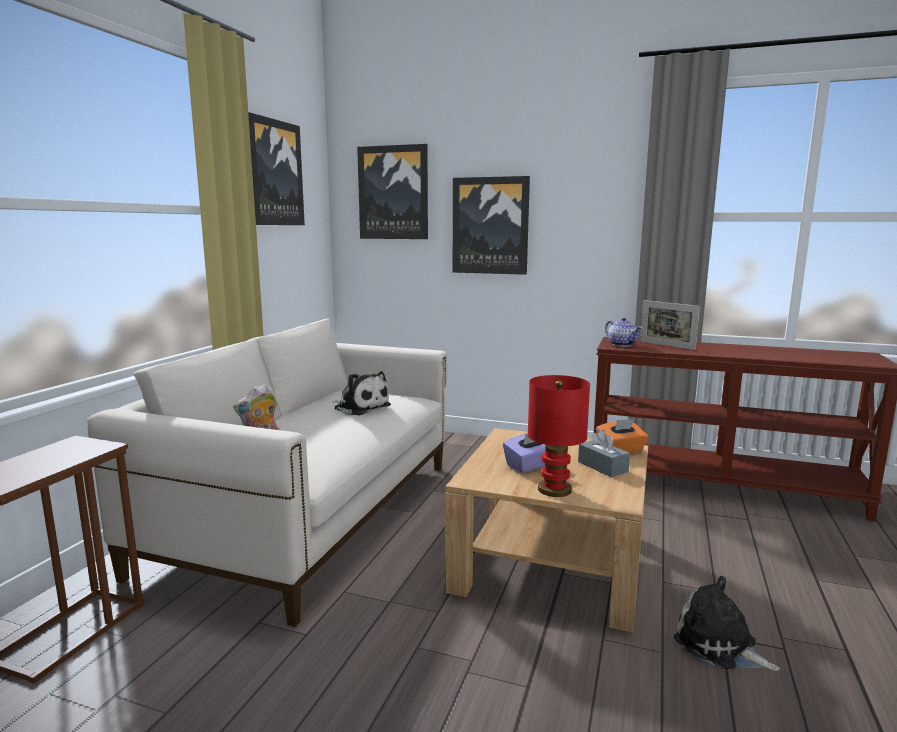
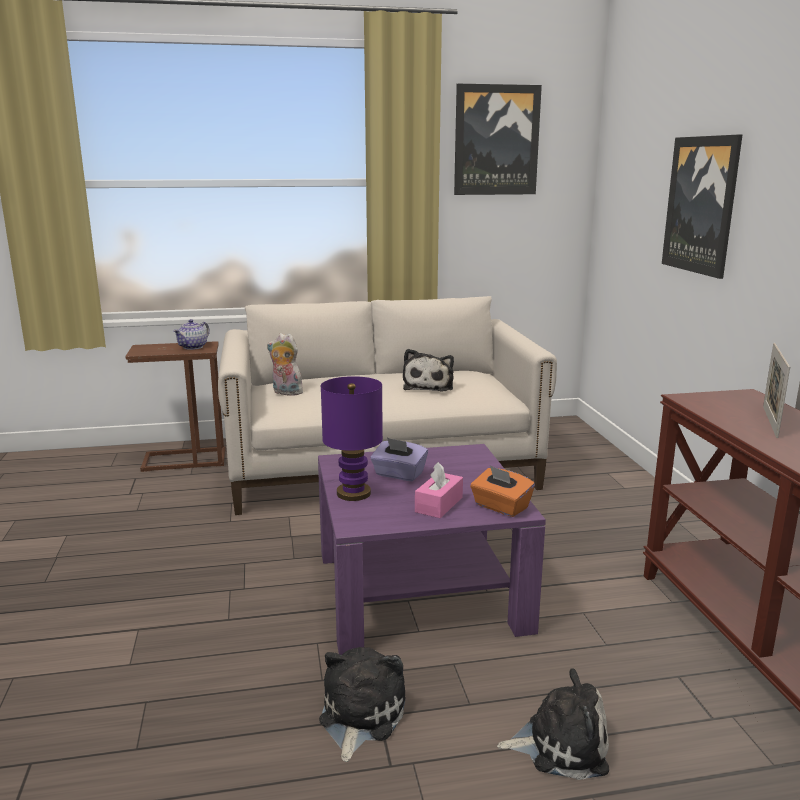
camera: 60 degrees right, 5 degrees up
(393, 193) = (635, 156): picture -> none
(551, 563) = (419, 590): brown coffee table -> purple coffee table
(554, 489) = (354, 493): red table lamp -> purple table lamp
(602, 467) = (439, 505): grey tissue box -> pink tissue box
(622, 344) = (713, 401): teapot -> teapot (193, 347)
(766, 572) = (560, 744): none -> plush toy

